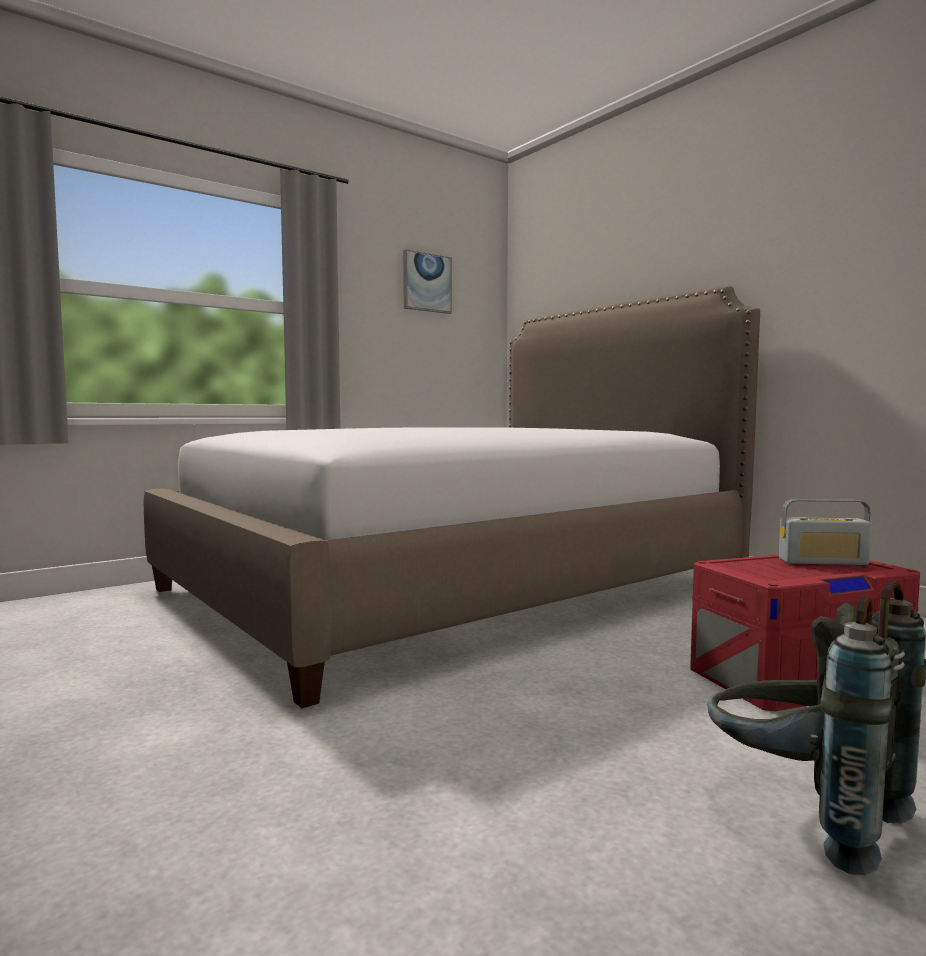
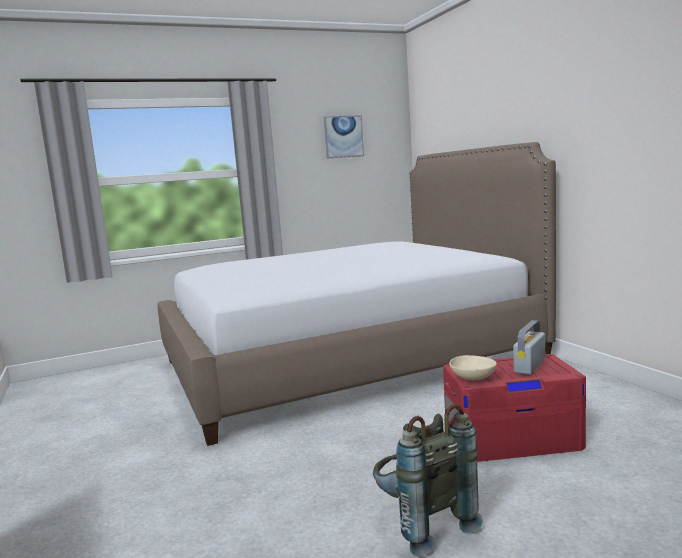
camera: 15 degrees right, 5 degrees up
(767, 575) = (472, 378): none -> beige bowl
(823, 562) = (529, 365): radio -> radio turned 105 degrees clockwise

